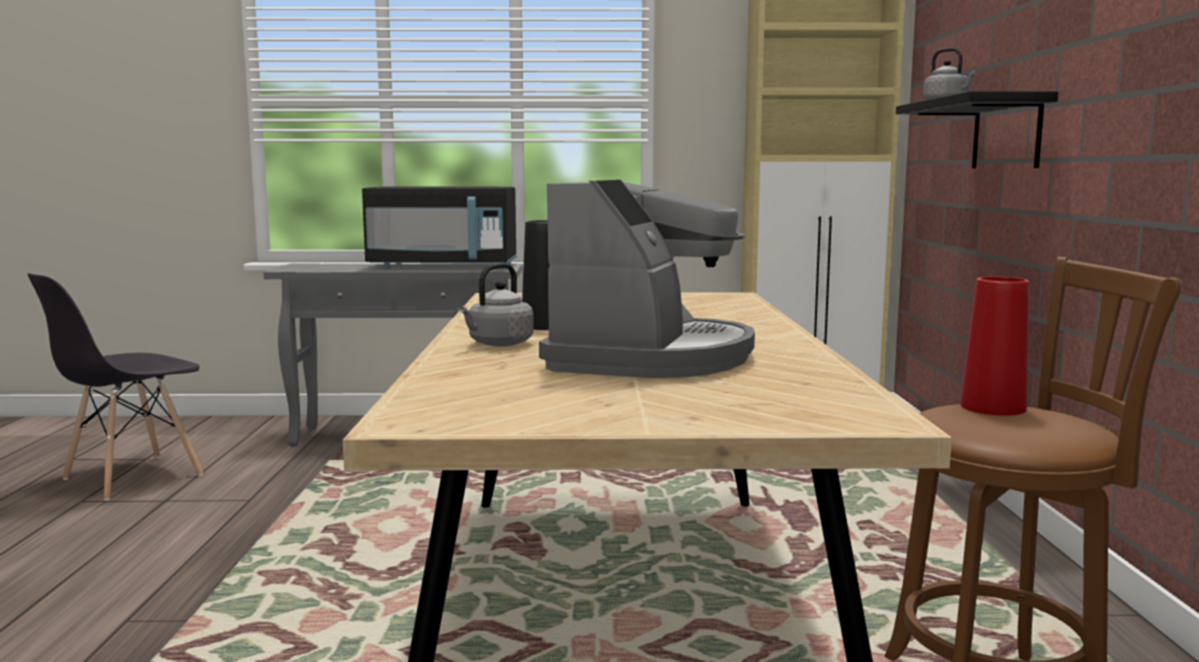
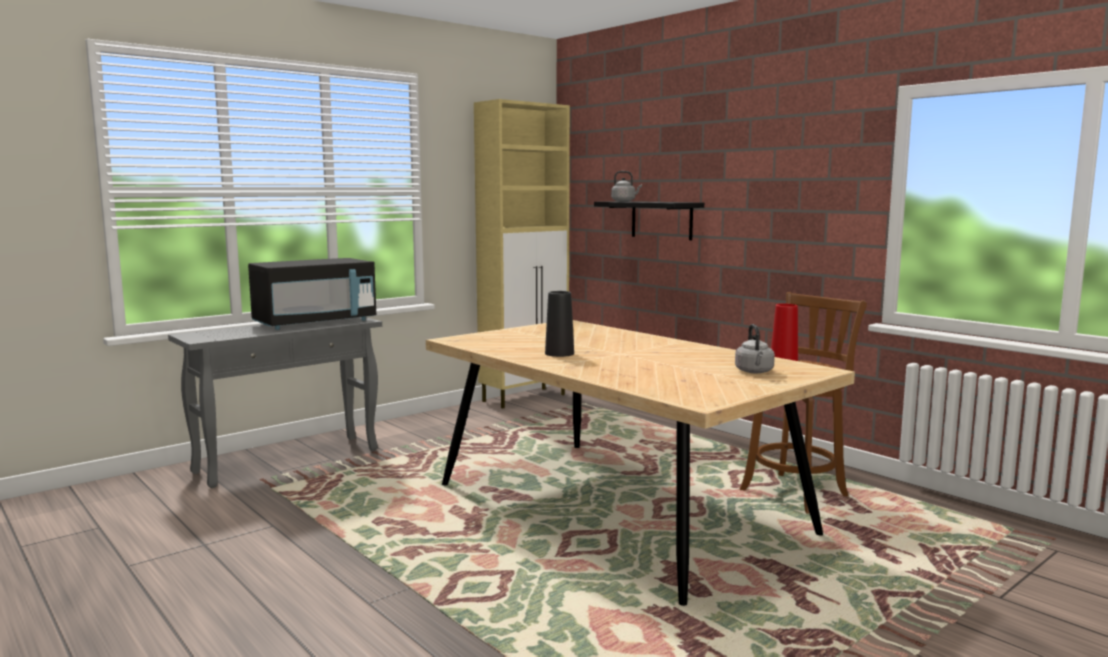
camera: 40 degrees left, 0 degrees up
(131, 478) = (126, 541): grey chair -> none
(498, 344) = (582, 366): grey kettle -> grey kettle (754, 372)
(650, 357) = (669, 361): coffee machine -> none

